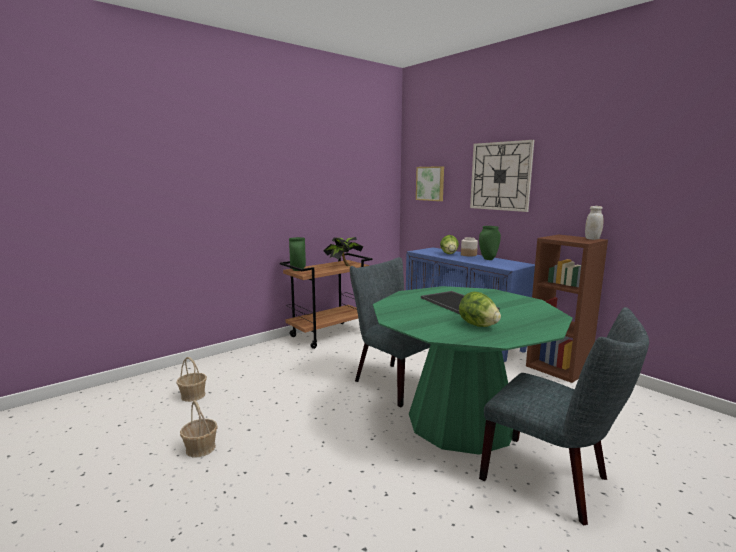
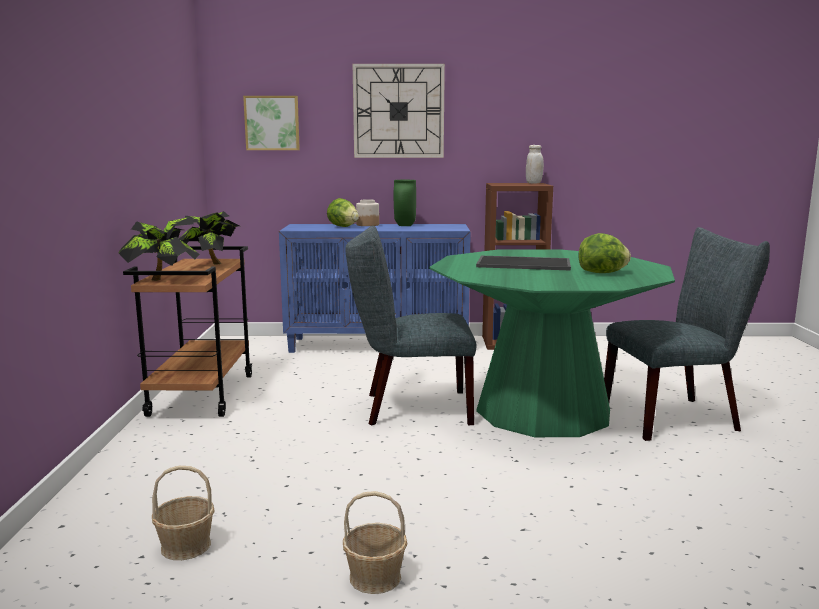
camera: 50 degrees left, 0 degrees up
(298, 270) = (163, 280): green vase -> potted plant

